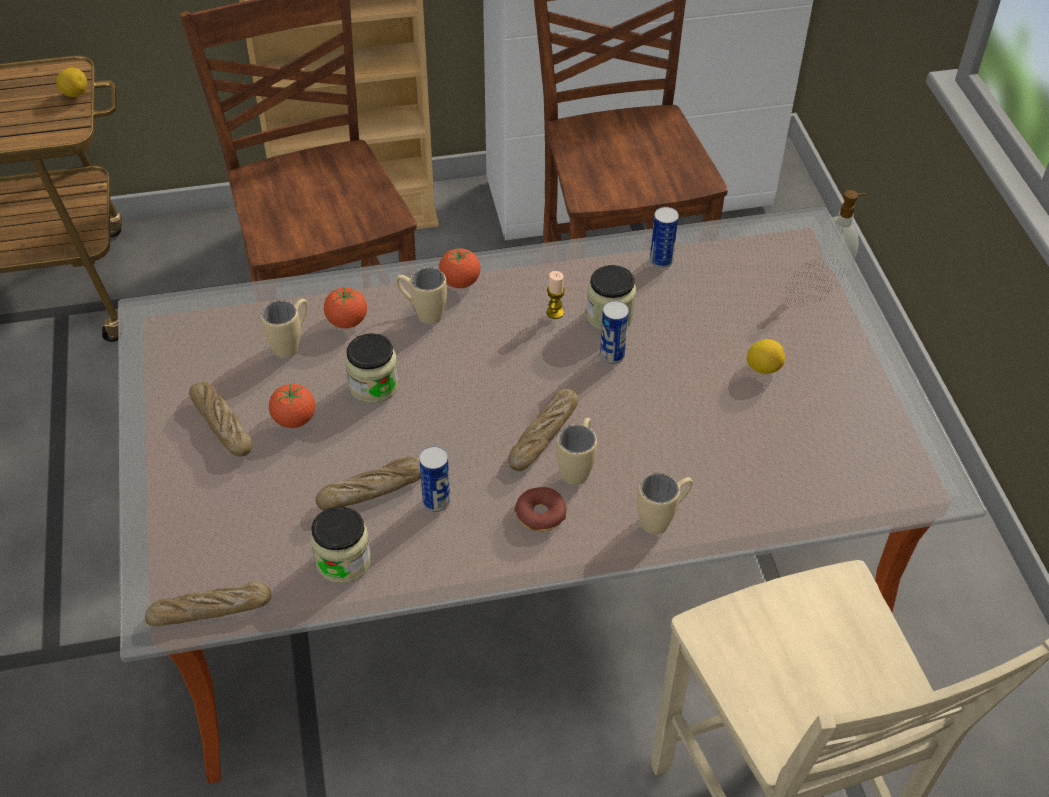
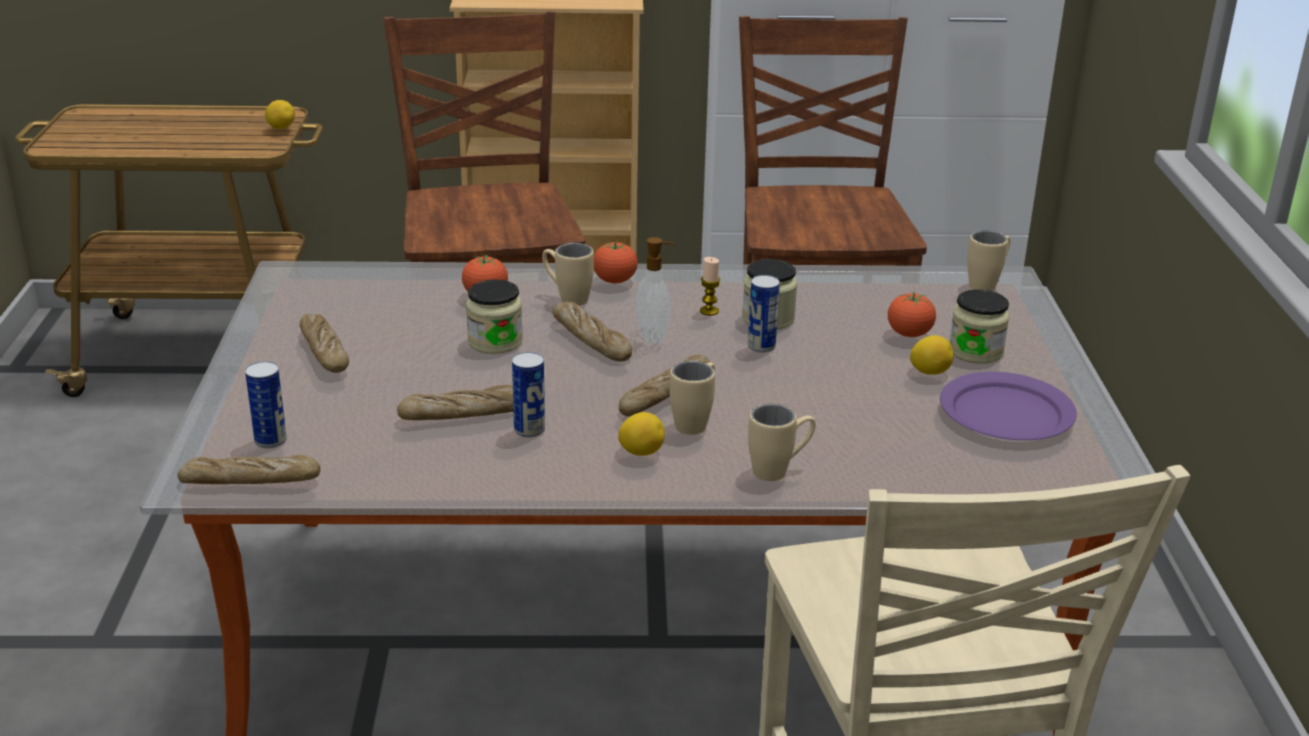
camera: 10 degrees right, 20 degrees down
(292, 343) = (422, 305): beige mug -> beige mug (987, 283)
(294, 419) = (401, 356): tomato -> tomato (909, 334)
(343, 560) = (410, 462): jar -> jar (975, 351)
(460, 370) = (591, 340): none -> bread
(540, 515) = (641, 452): donut -> lemon
(661, 261) = (837, 287): can -> can (270, 441)
(835, 262) = (1033, 305): soap dispenser -> soap dispenser (654, 336)
(836, 412) = (1006, 412): none -> purple plate

